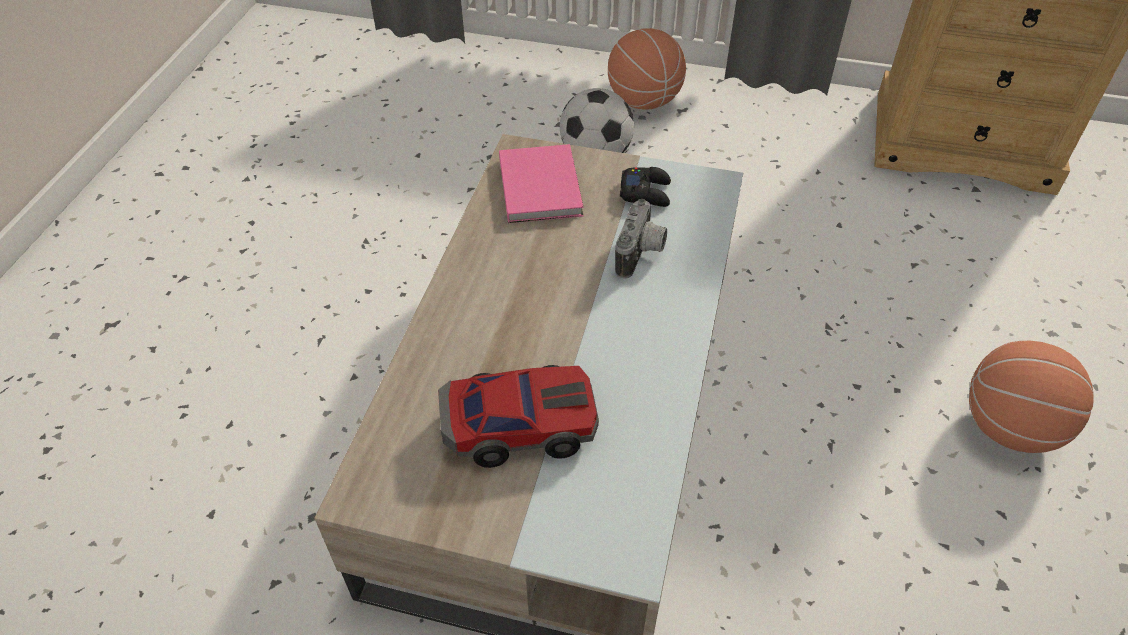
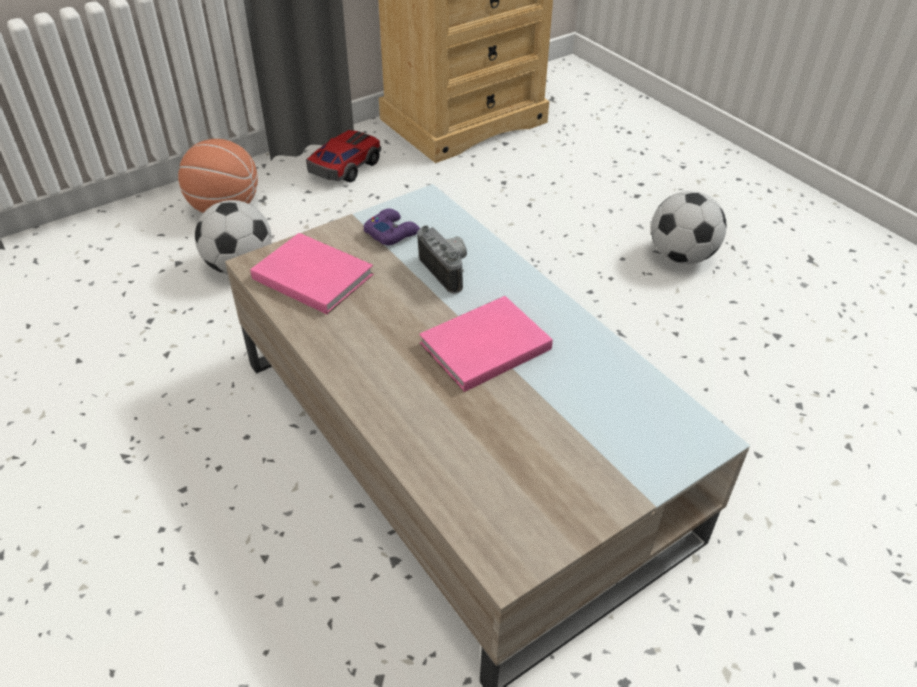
camera: 50 degrees left, 5 degrees down
(520, 424) = (535, 425): toy car -> toy car (344, 166)
(574, 333) = (481, 346): none -> pink book
(646, 192) = (392, 232): black game controller -> purple game controller
(1010, 427) = (681, 256): basketball -> football

